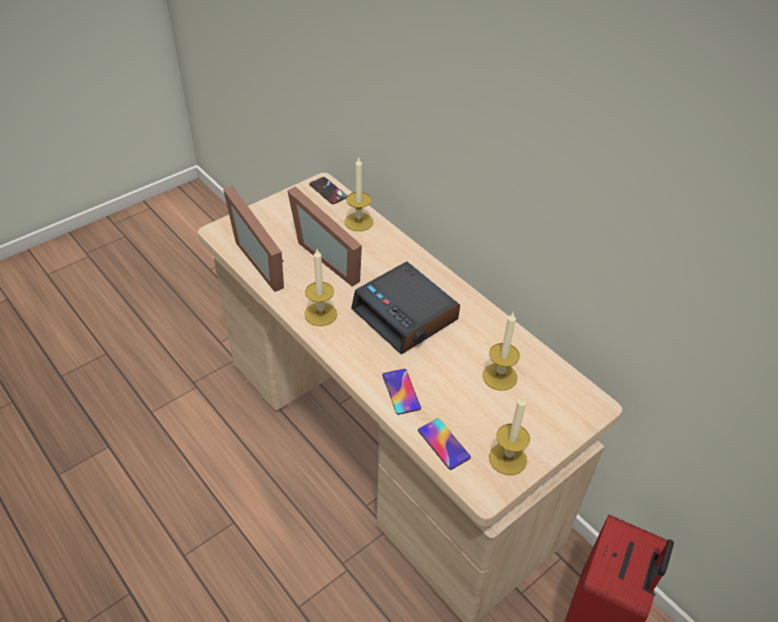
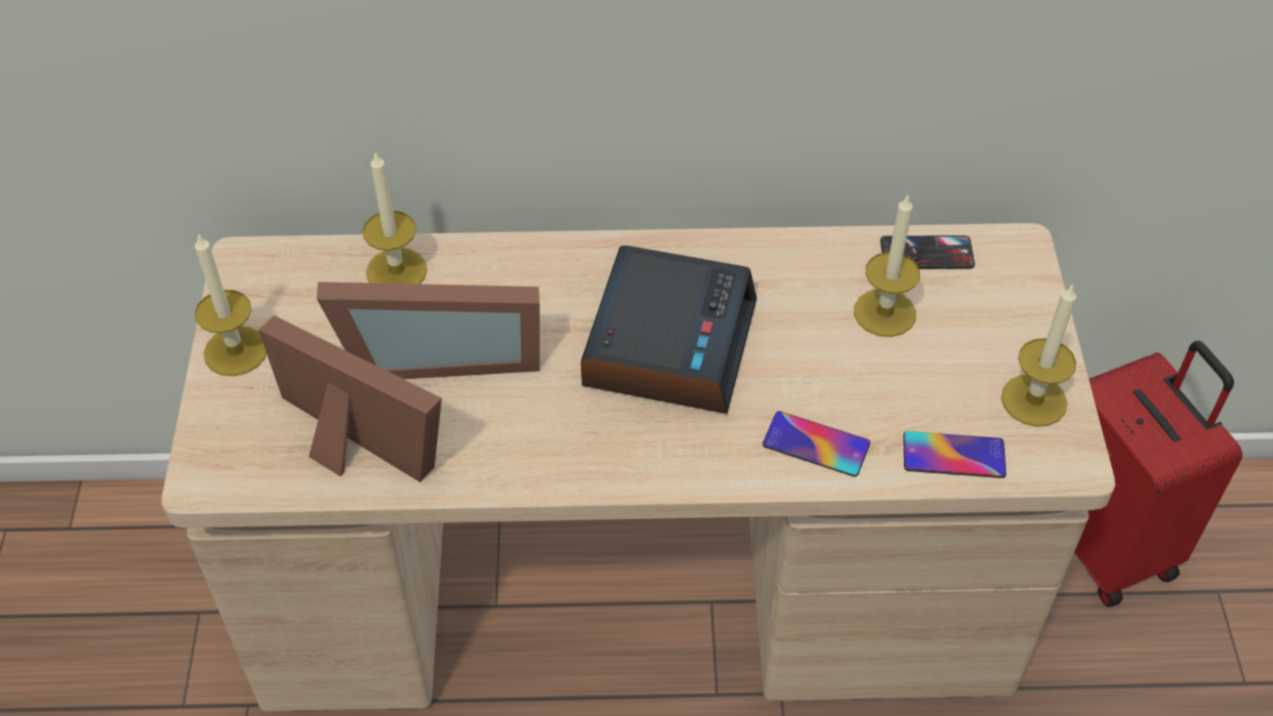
camera: 50 degrees left, 5 degrees up
(265, 259) = (351, 450): picture frame -> picture frame turned 150 degrees counterclockwise
(320, 314) = (561, 449): candle -> candle (236, 351)
(328, 191) = (273, 264): phone -> phone (926, 253)
(406, 315) = (668, 342): alarm clock -> alarm clock turned 75 degrees counterclockwise

